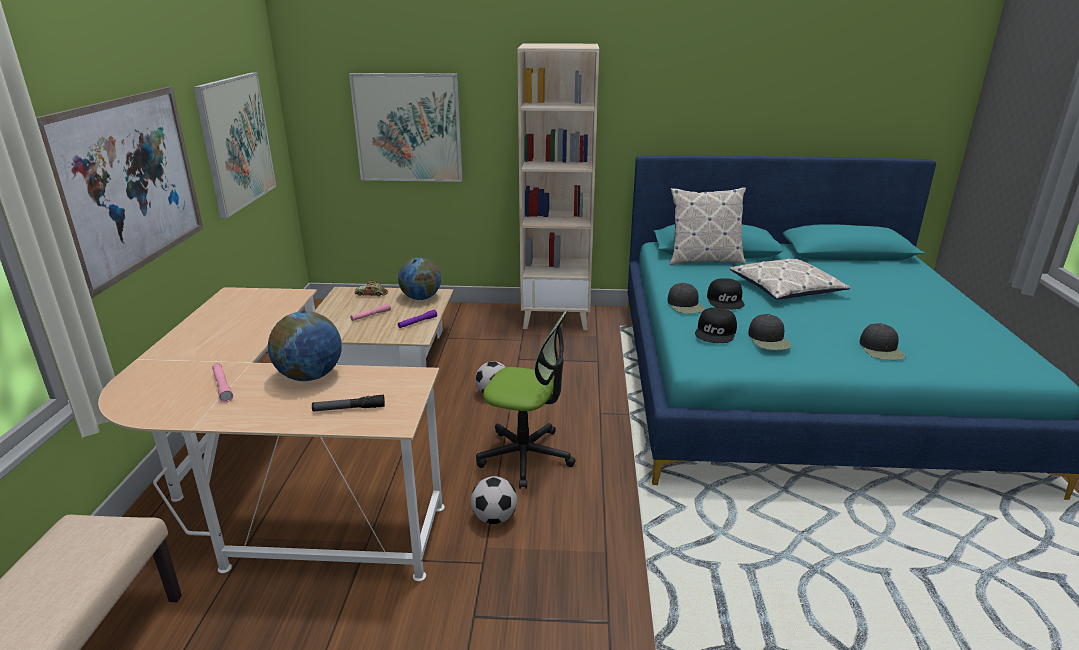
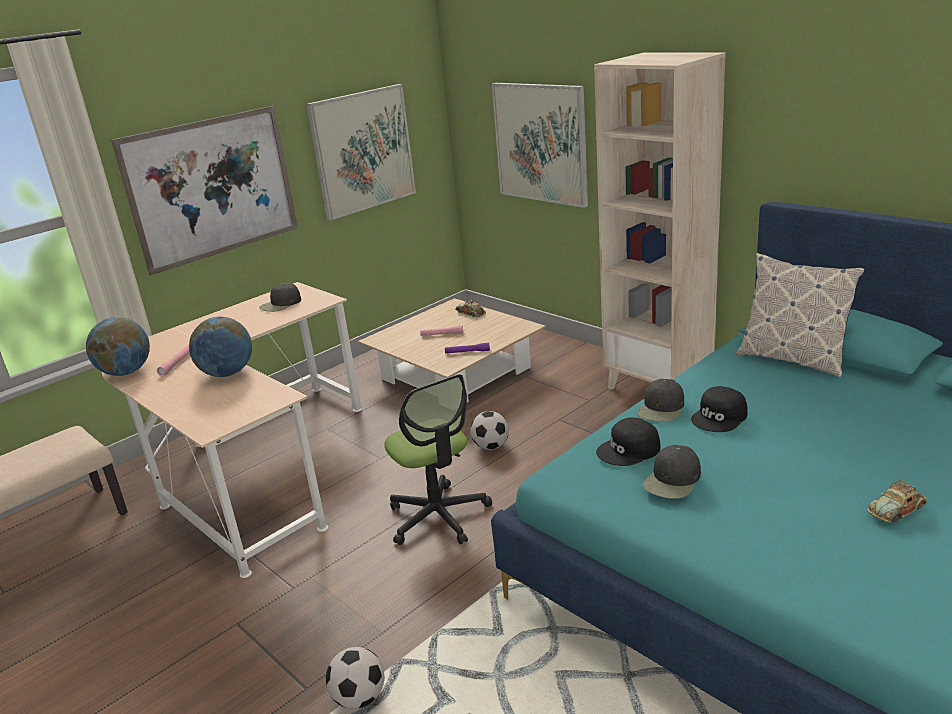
camera: 45 degrees right, 0 degrees up
(349, 409) = (206, 408): flashlight -> none
(421, 298) = (504, 328): globe -> globe (126, 372)
(494, 518) = (346, 557): football -> football (359, 698)
(786, 288) = (835, 426): pillow -> none
(878, 318) = (897, 509): none -> toy car
(881, 349) = (811, 550): black cap -> black cap (281, 304)

